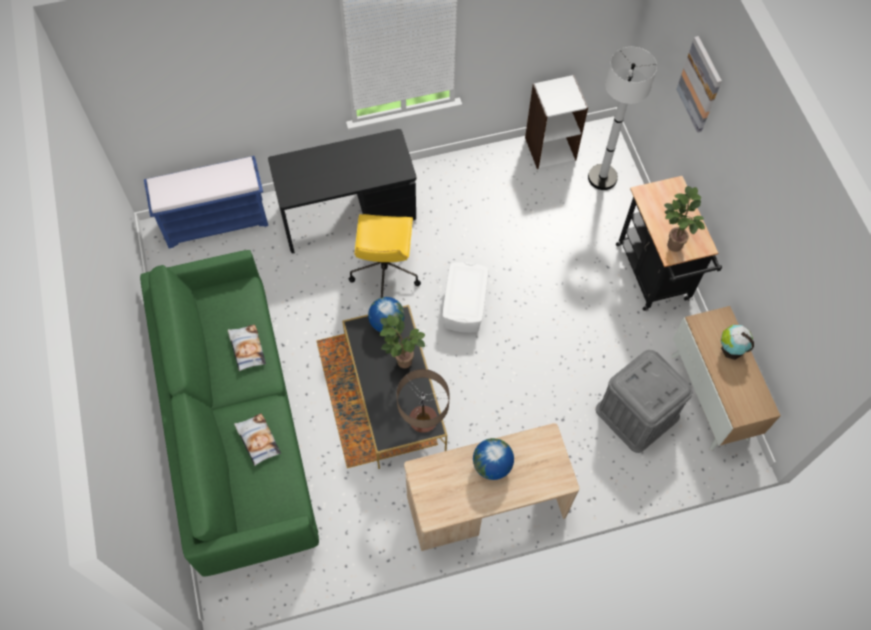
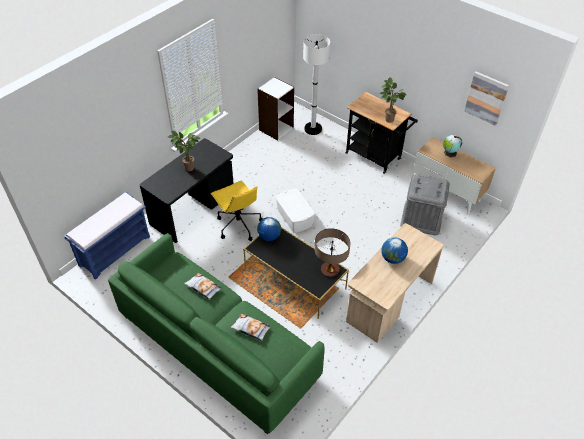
camera: 35 degrees left, 15 degrees down
(401, 362) = (294, 250): potted plant -> potted plant (188, 169)
(700, 84) = (358, 32): picture -> picture (486, 98)

